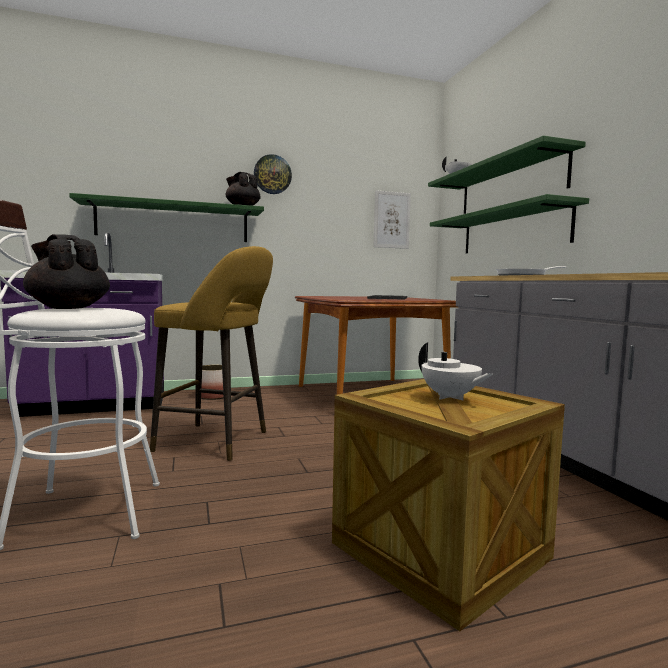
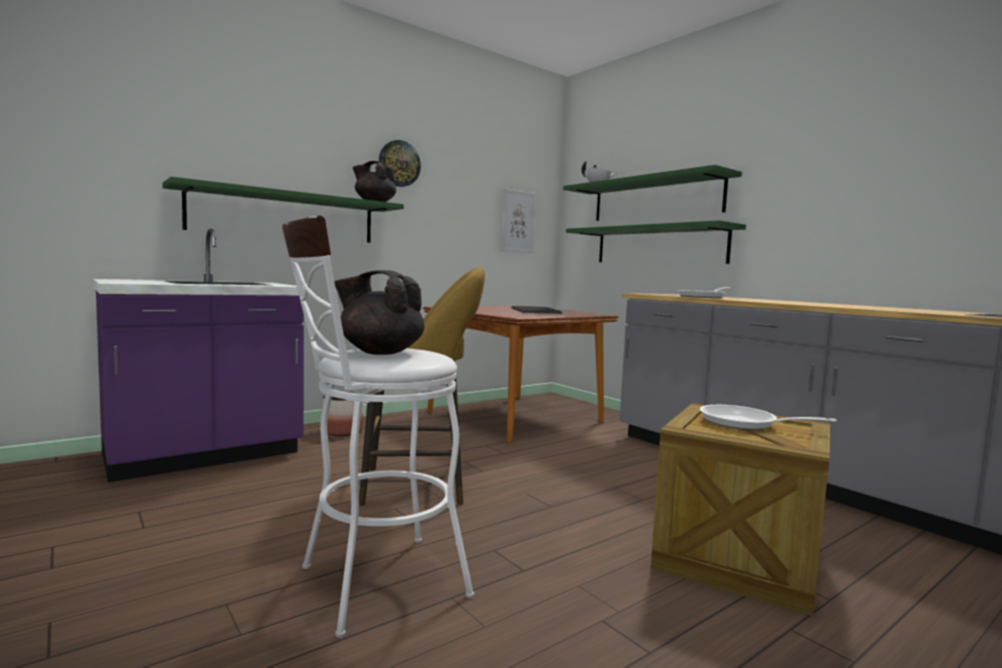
camera: 20 degrees left, 0 degrees up
(450, 397) = (745, 423): white teapot -> frying pan

